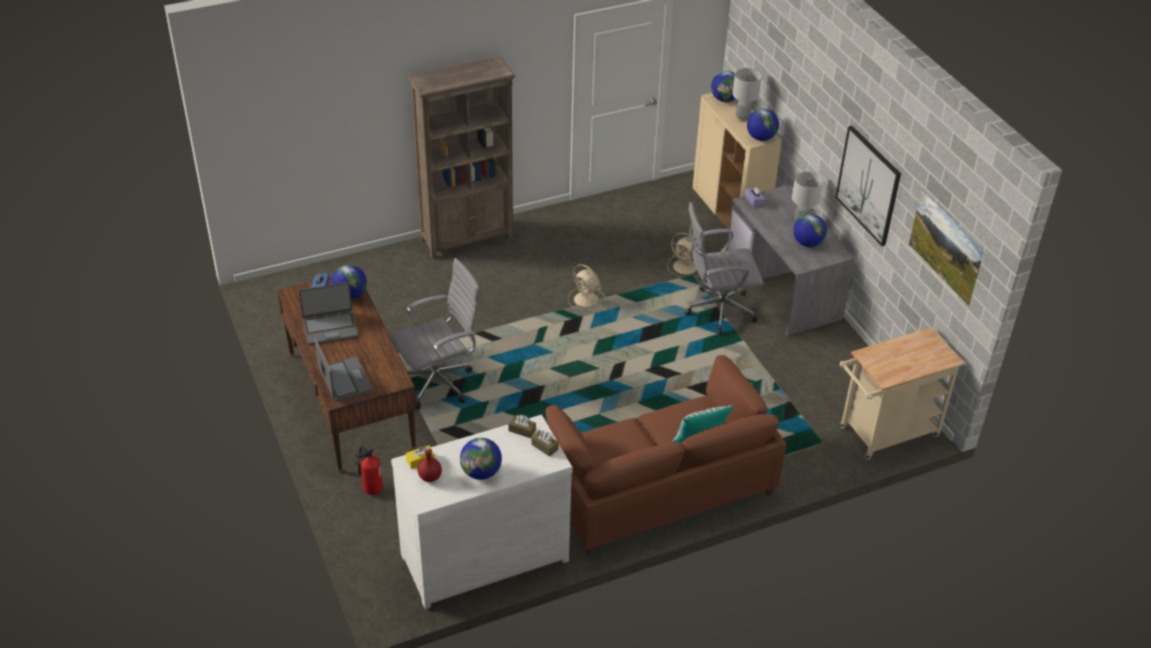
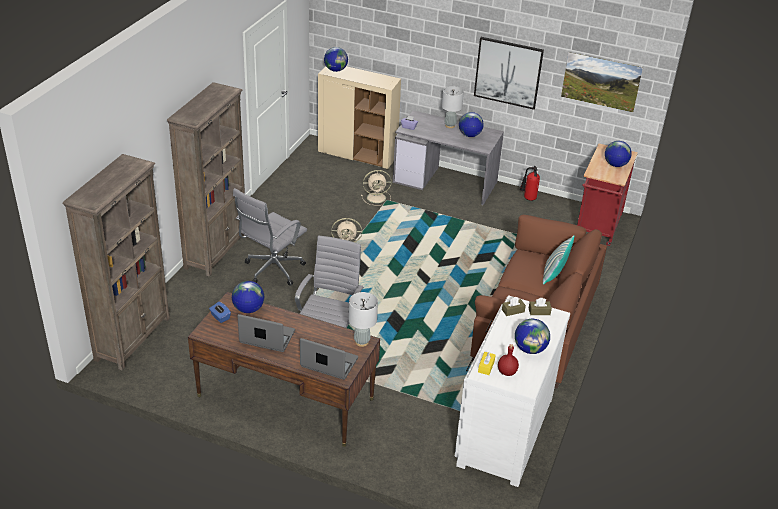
camera: 45 degrees left, 5 degrees down
(307, 277) = (133, 338): none -> brown bookcase
(330, 328) = (267, 337): laptop -> laptop turned 105 degrees counterclockwise
(370, 489) = (379, 442): fire extinguisher -> fire extinguisher (528, 199)
(717, 311) = (428, 212): grey office chair -> grey office chair (272, 271)
(742, 118) = (362, 76): grey table lamp -> grey table lamp (361, 342)
(760, 138) = (388, 82): globe -> globe (615, 165)
(883, 434) = (597, 228): beige cart -> red cart

